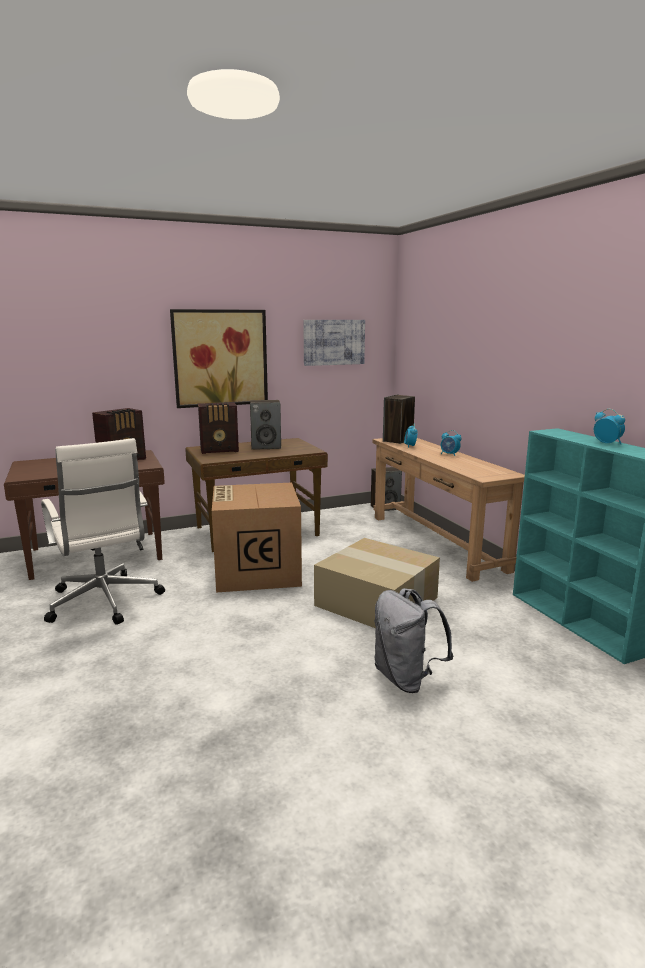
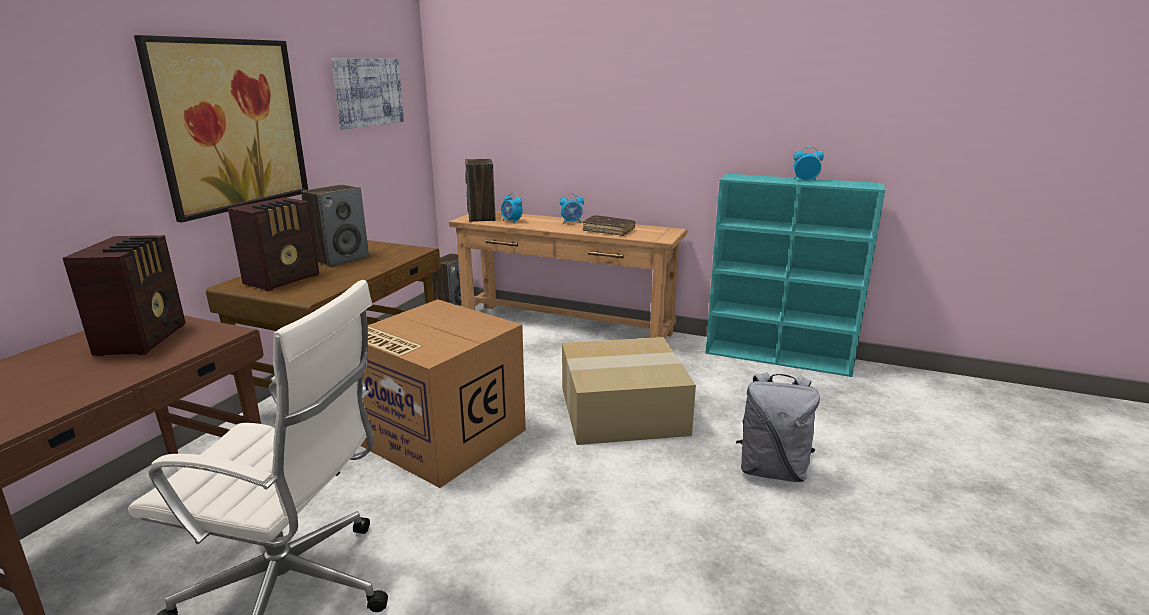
camera: 45 degrees left, 5 degrees up
(460, 464) = (608, 230): none -> brown book

